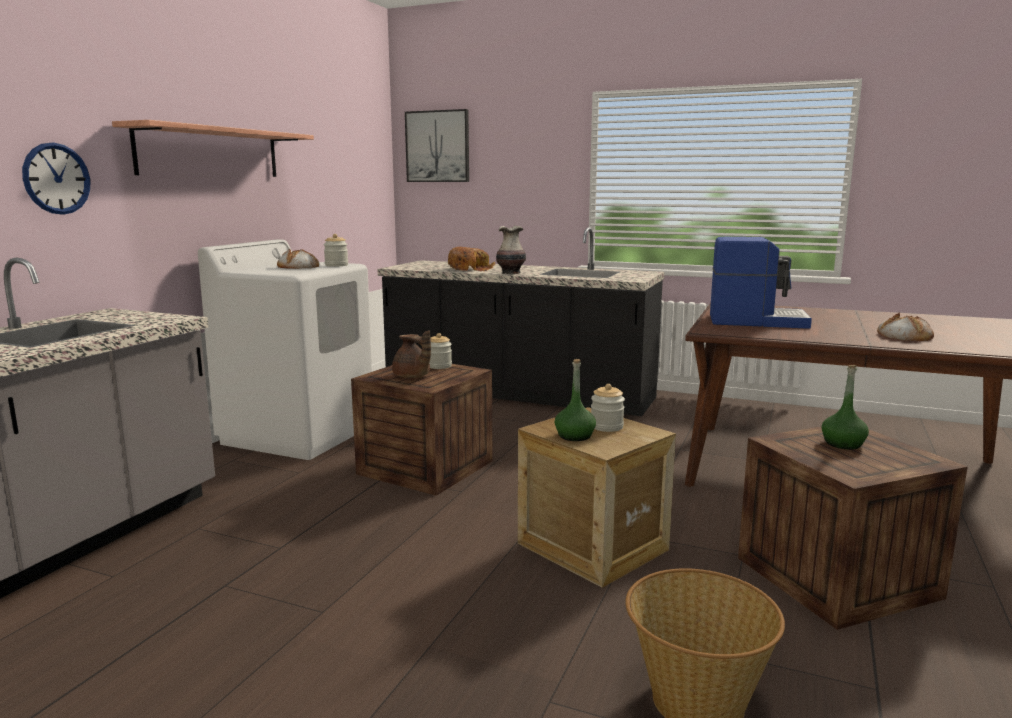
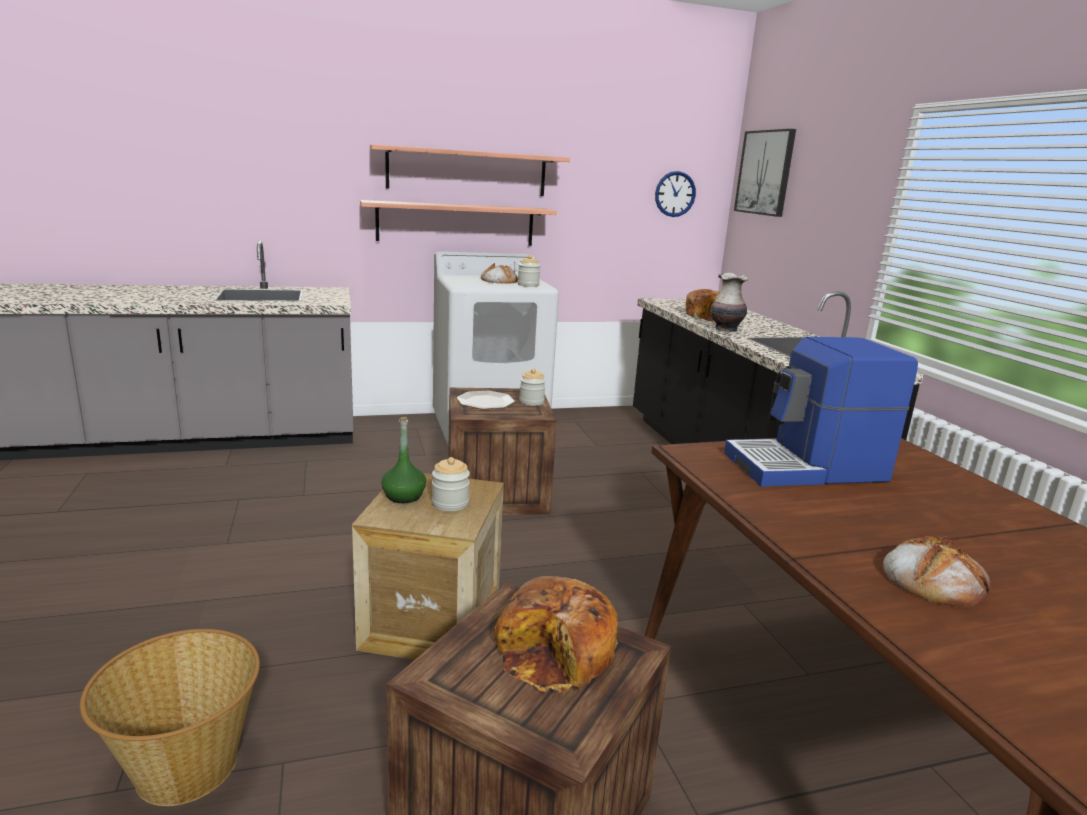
camera: 50 degrees right, 5 degrees up
(56, 178) = (317, 187): wall clock -> wall clock (675, 194)
(207, 213) = (456, 224): none -> shelf
(412, 376) = (485, 402): brown teapot -> plate
(756, 321) = (807, 468): coffee machine -> coffee machine turned 105 degrees clockwise
(842, 444) = (557, 652): green bottle -> bread

